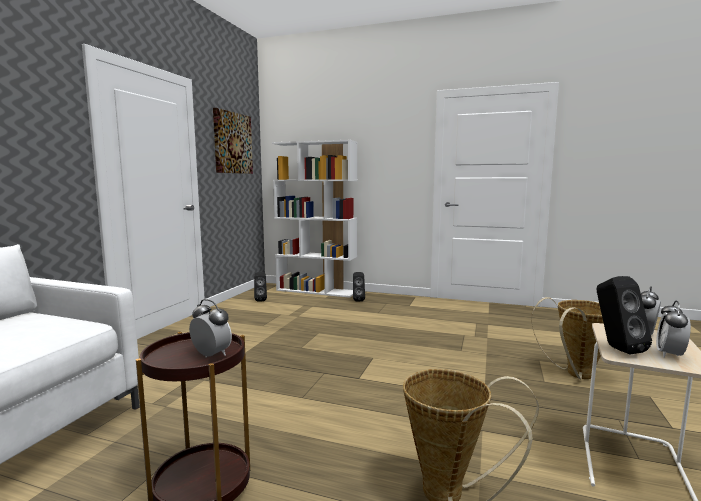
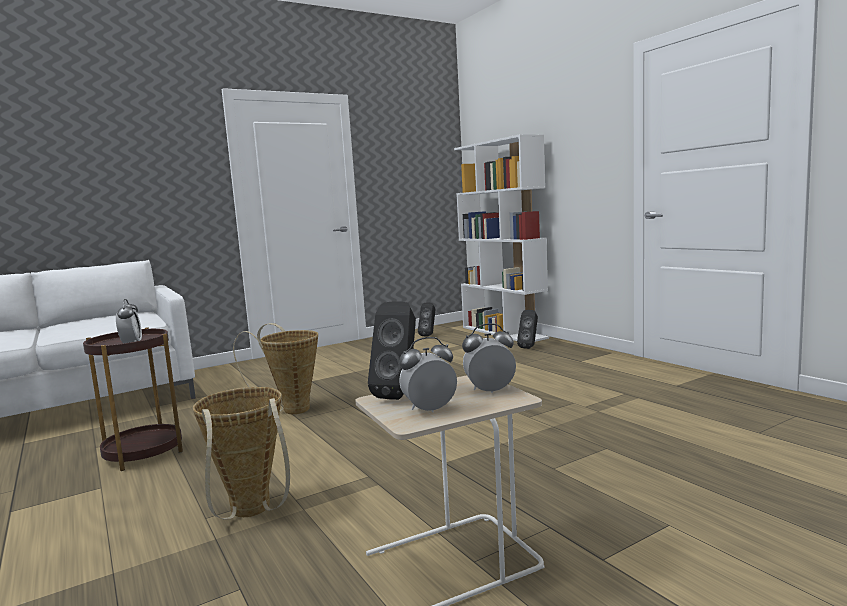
camera: 40 degrees right, 0 degrees up
(232, 143) = (410, 155): picture -> none
(575, 375) = (616, 474): basket -> basket (291, 409)

